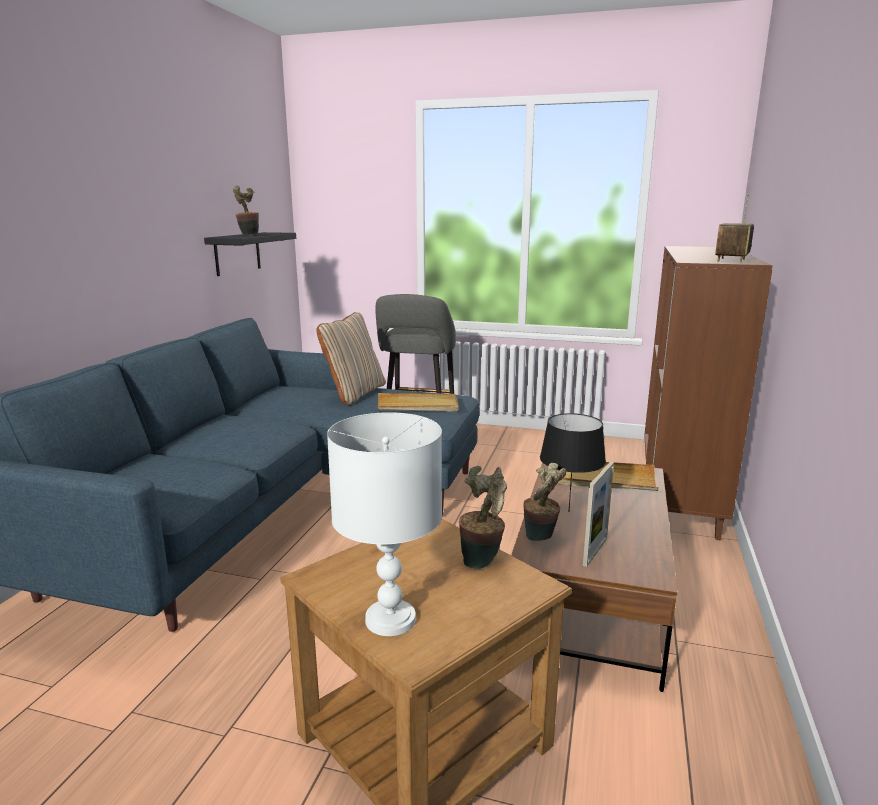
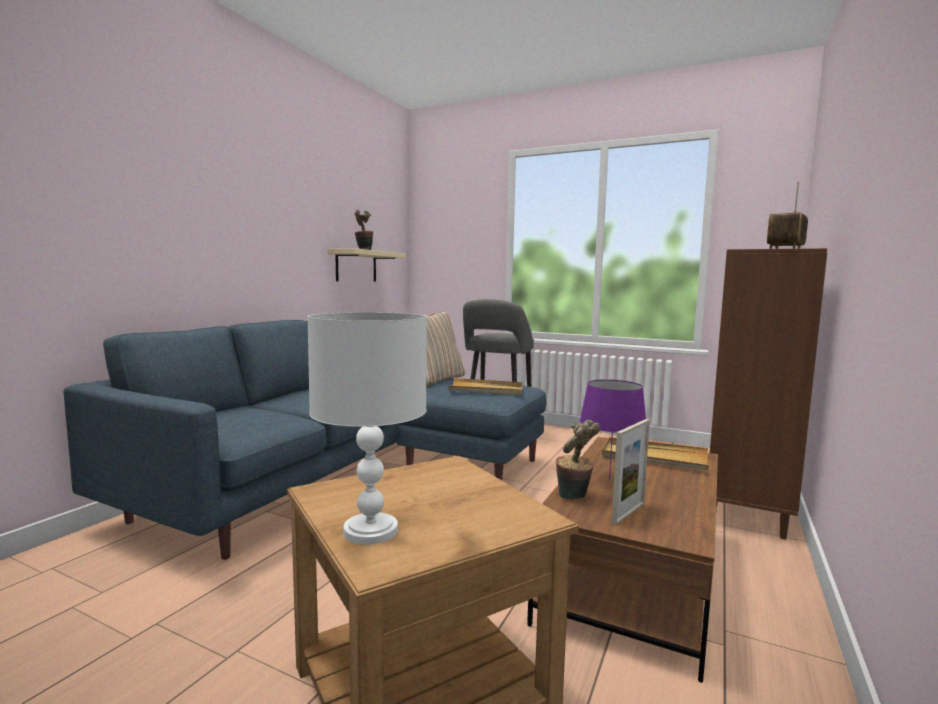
camera: 10 degrees right, 10 degrees down
(237, 253) = (356, 266): black shelf -> beige shelf
(482, 560) = (491, 494): potted plant -> none
(569, 511) = (610, 479): black table lamp -> purple table lamp

